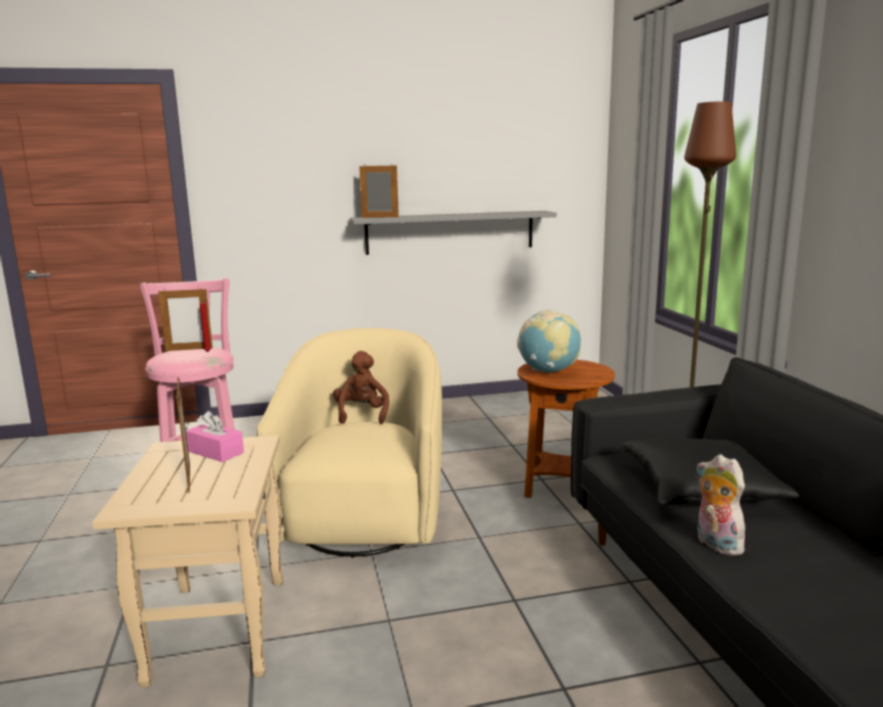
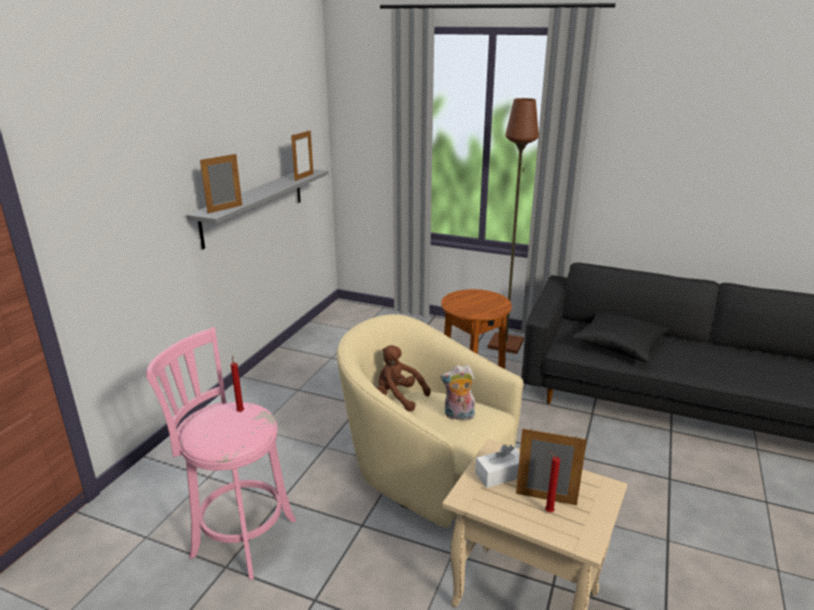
camera: 55 degrees left, 10 degrees up
(167, 482) = (547, 511): none -> red candle
(189, 349) = (211, 420): picture frame -> picture frame (304, 177)
(216, 452) = (500, 475): pink tissue box -> white tissue box
(548, 371) = (470, 307): globe -> none
(715, 544) = (678, 369): plush toy -> plush toy (458, 416)

